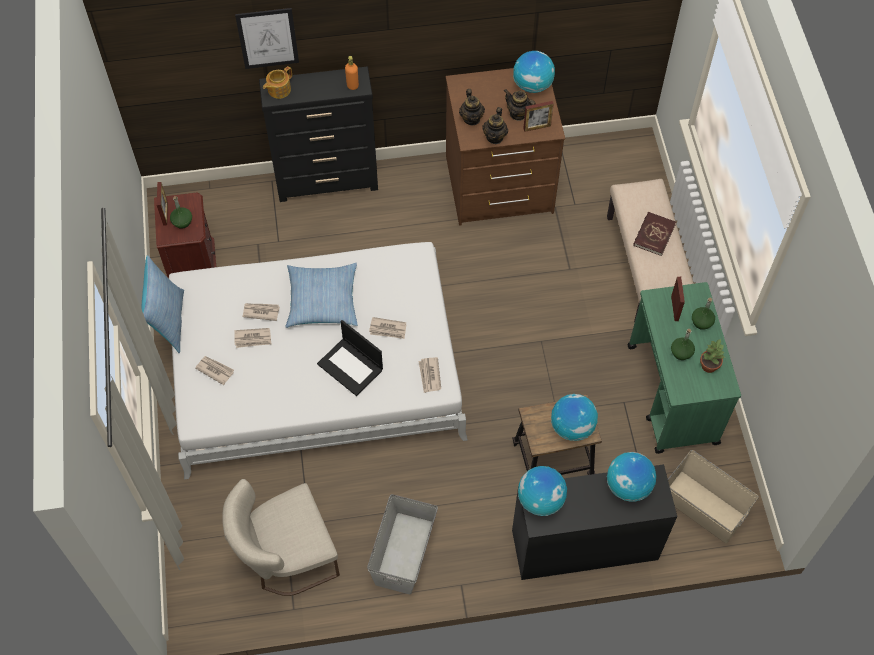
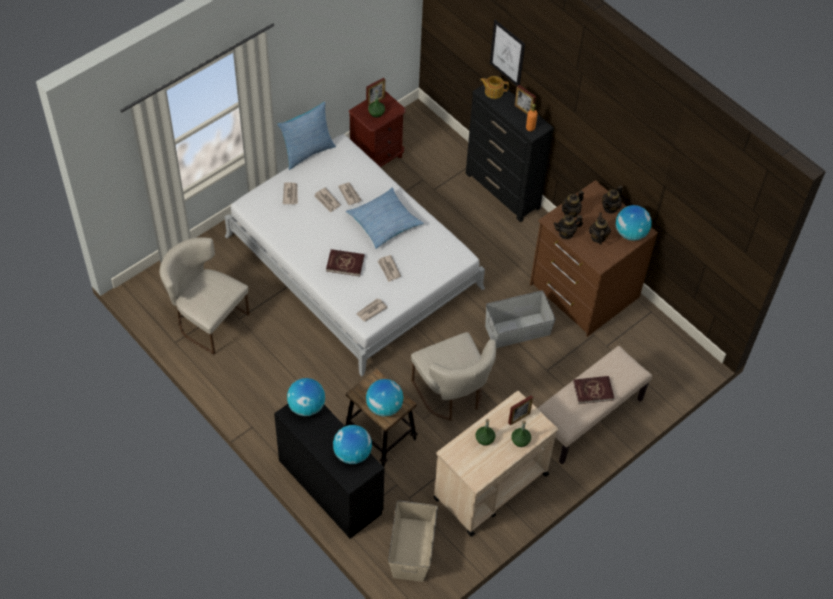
camera: 55 degrees right, 5 degrees down
(351, 367) = (345, 263): laptop -> red book
(403, 553) = (253, 382): grey storage box -> grey storage box (517, 330)
(489, 83) = (610, 208): none -> teapot
(537, 127) = (595, 253): picture frame -> picture frame (523, 110)
(545, 368) = (452, 395): none -> beige chair
(672, 395) = (490, 486): green cart -> beige cart
(709, 365) = (487, 461): potted plant -> none

